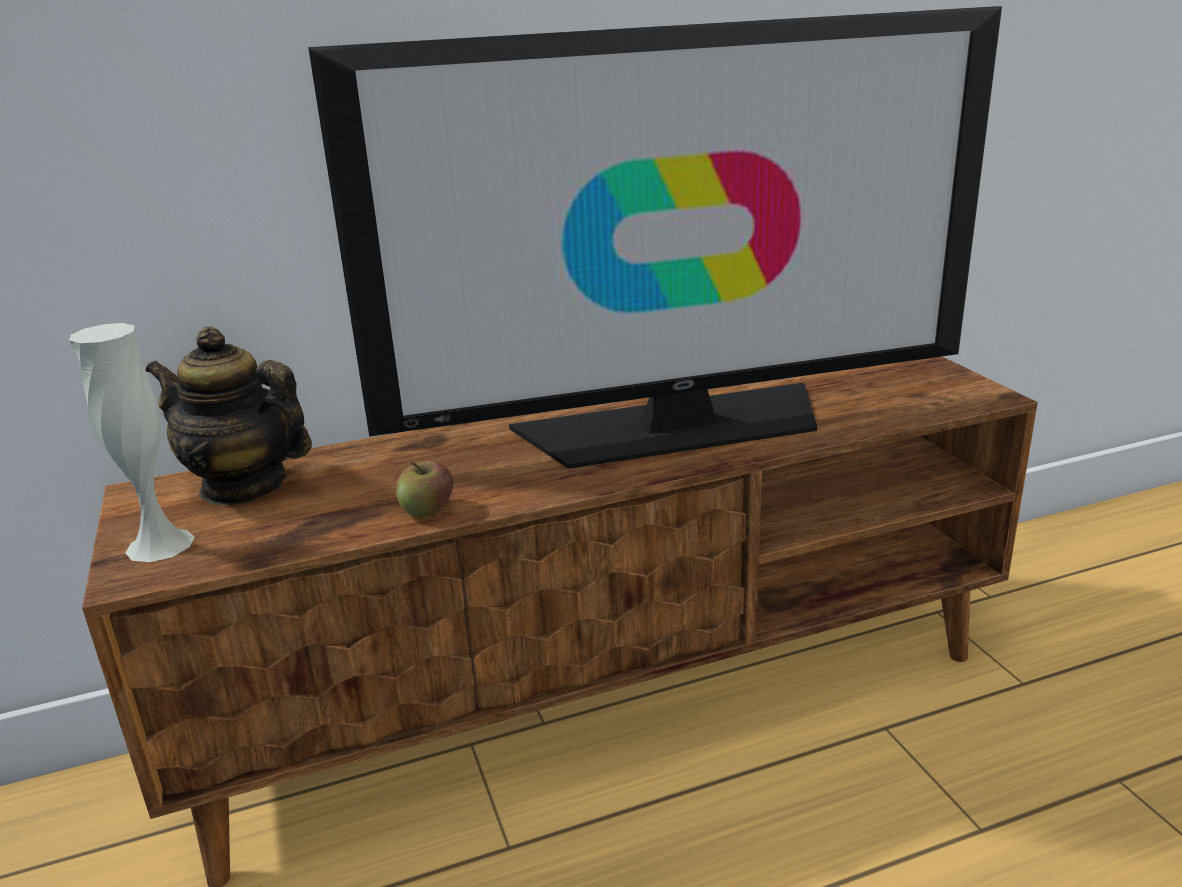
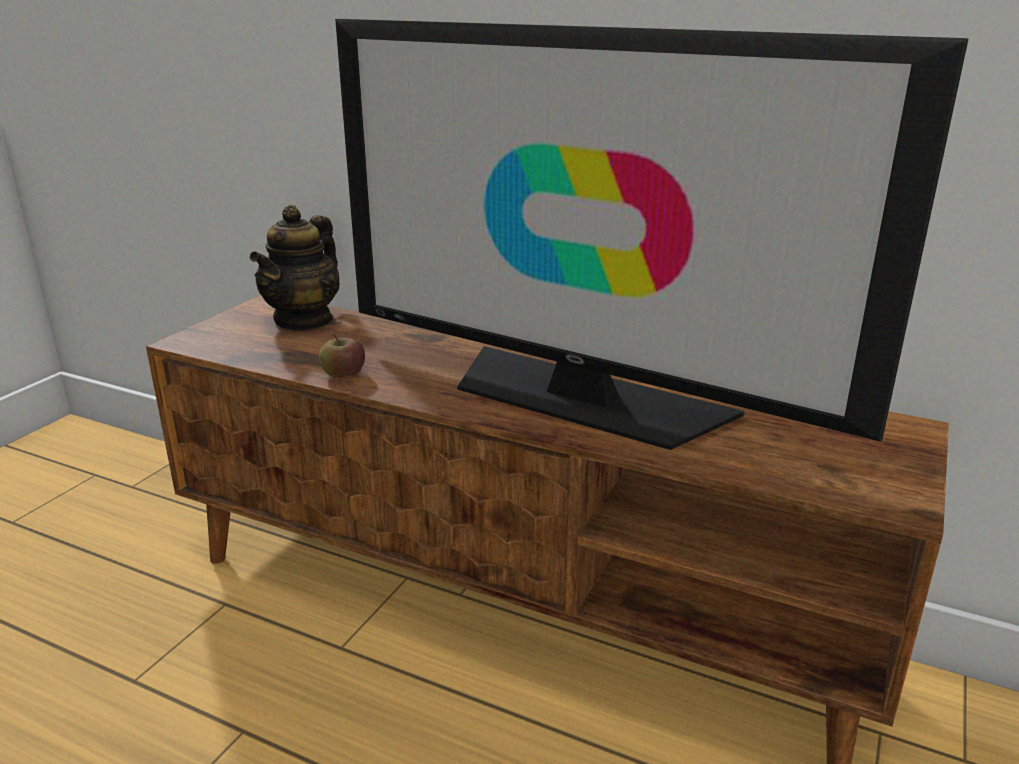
camera: 45 degrees right, 0 degrees up
(160, 544) = (220, 332): white vase -> none
(243, 486) = (304, 320): teapot -> teapot turned 135 degrees counterclockwise

